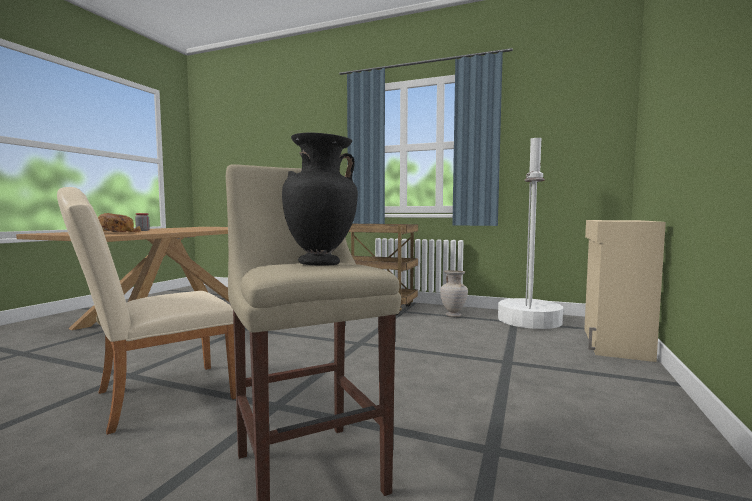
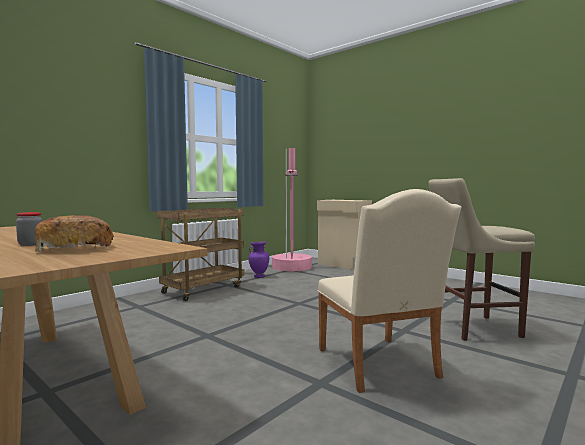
camera: 70 degrees left, 0 degrees up
(320, 264) = (486, 226): black vase -> none
(453, 315) = (259, 276): beige vase -> purple vase
(529, 321) = (292, 267): white floor lamp -> pink floor lamp

